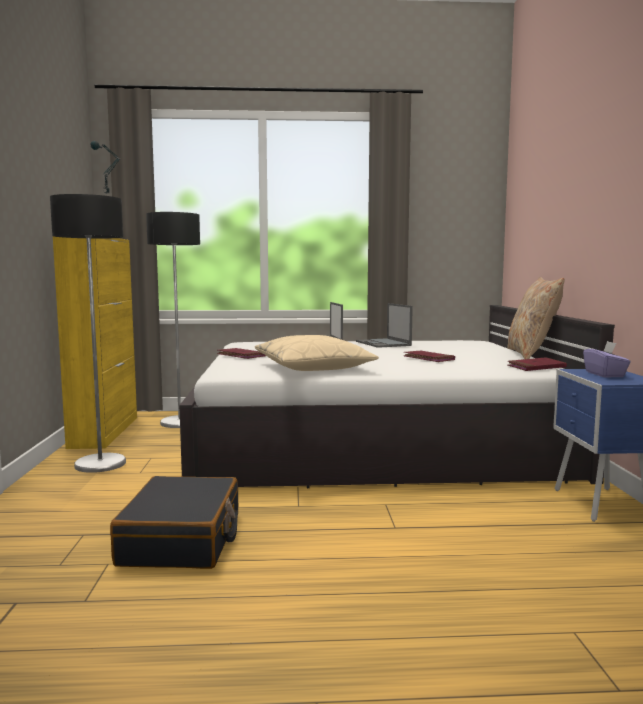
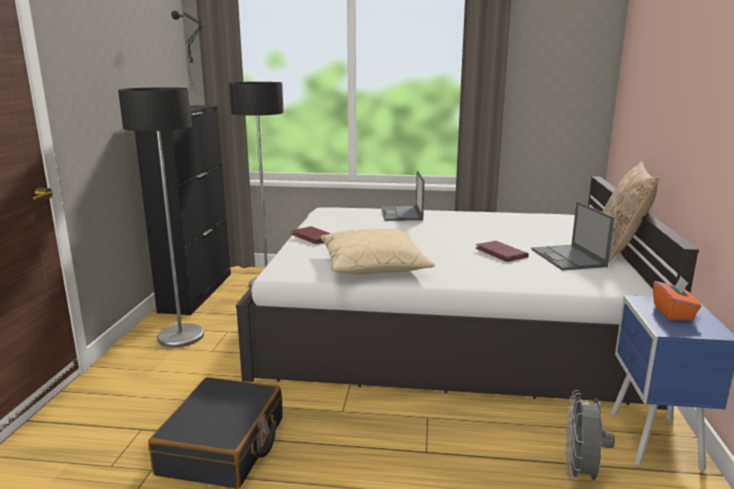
camera: 10 degrees right, 10 degrees up
(105, 431) = (197, 292): yellow cabinet -> black cabinet
(383, 343) = (467, 219): laptop -> laptop (568, 258)
(536, 367) = (610, 279): red book -> none
(546, 530) = (581, 474): none -> grey fan
(605, 374) = (673, 313): purple tissue box -> orange tissue box

